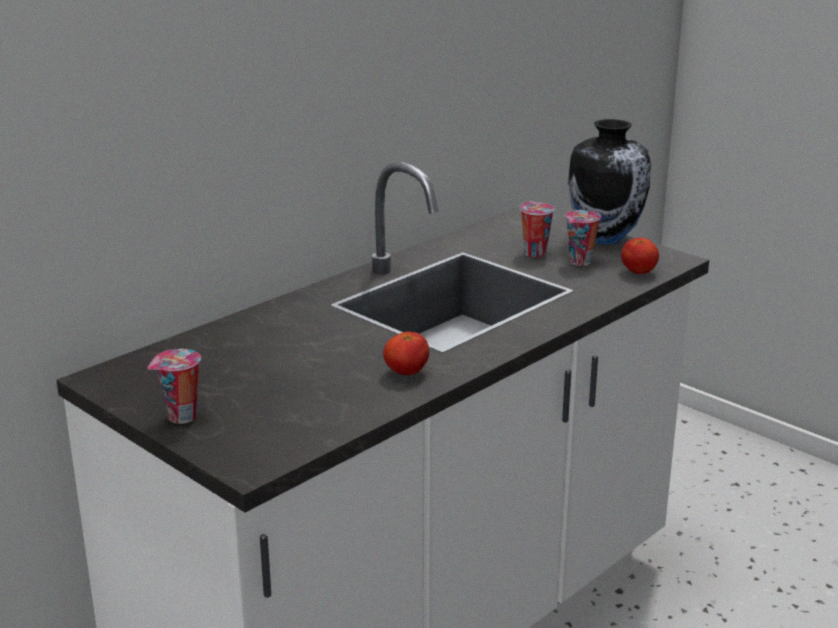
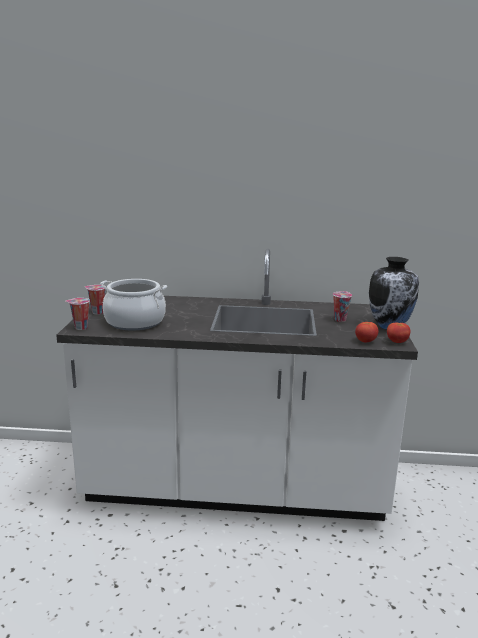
camera: 50 degrees right, 5 degrees down
(301, 399) = (135, 322): none -> cooking pot
(406, 373) = (181, 330): tomato -> tomato (397, 342)
(580, 262) = (350, 329): cup -> cup (80, 328)

